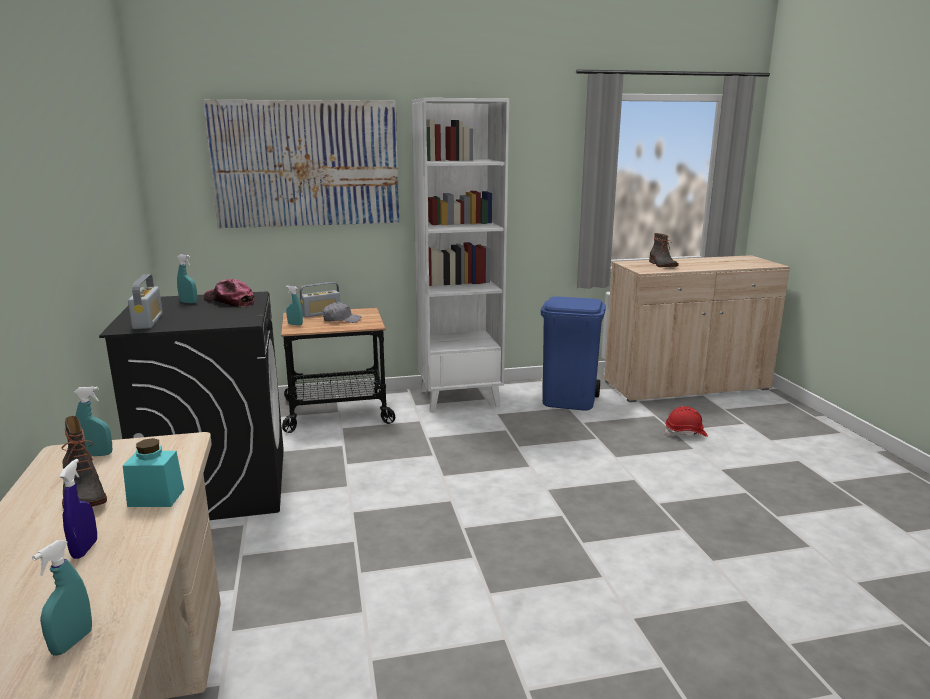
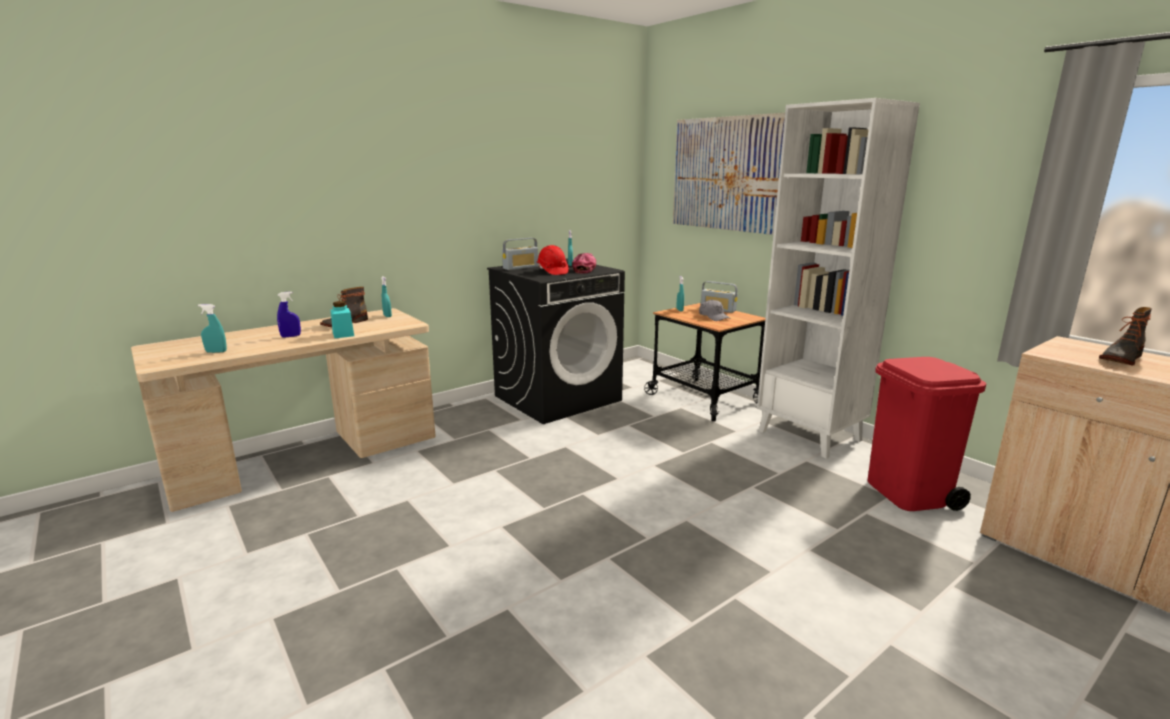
camera: 65 degrees right, 0 degrees up
(569, 401) = (908, 494): blue trash can -> red trash can
(685, 433) = (959, 598): red hard hat -> red hard hat (552, 271)

